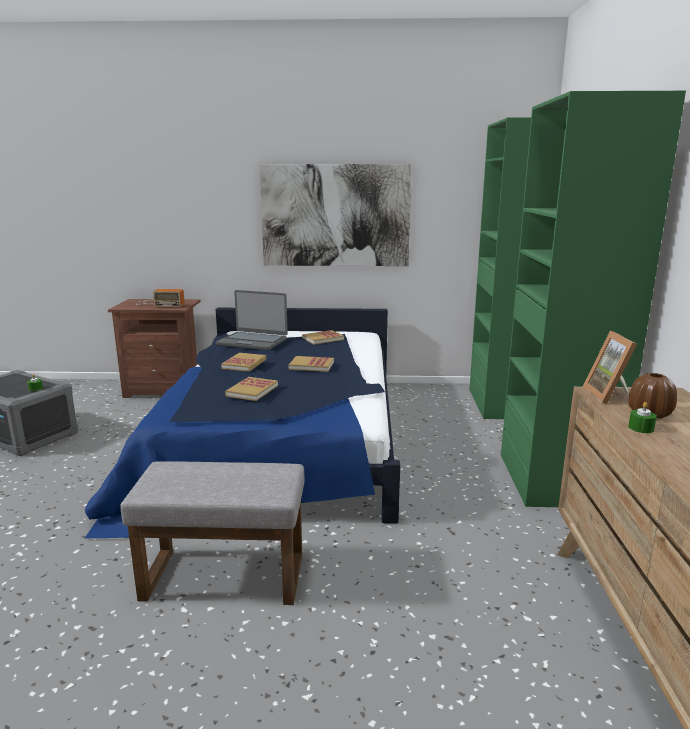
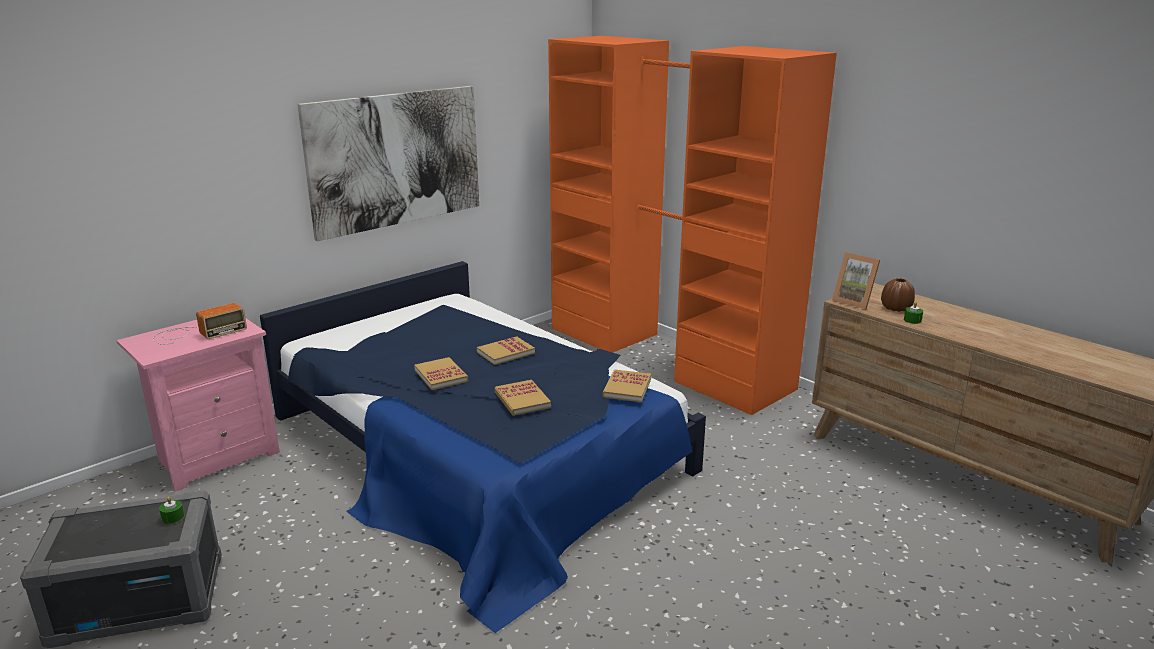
camera: 45 degrees left, 5 degrees up
(165, 390) = (216, 456): brown nightstand -> pink nightstand
(226, 575) = (666, 578): grey ottoman -> none
(252, 342) = (375, 347): laptop -> none
(323, 339) = (437, 318): book -> book (627, 388)
(527, 436) = (666, 357): green wardrobe -> orange wardrobe

